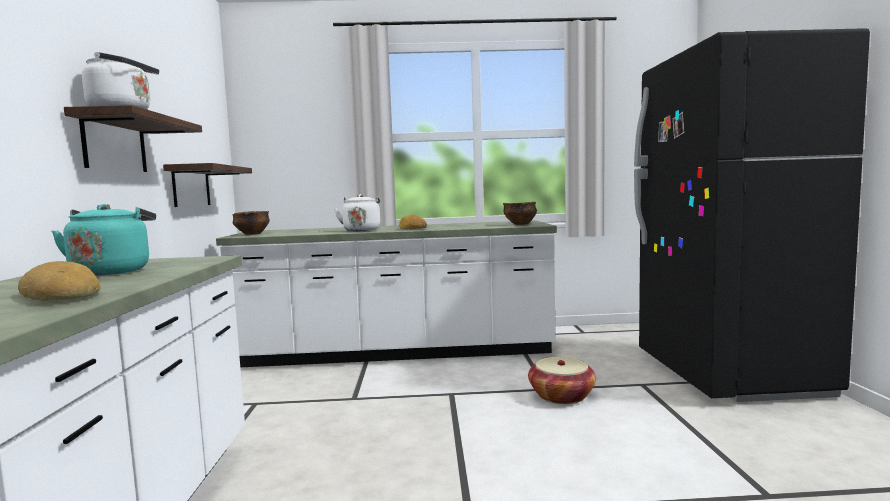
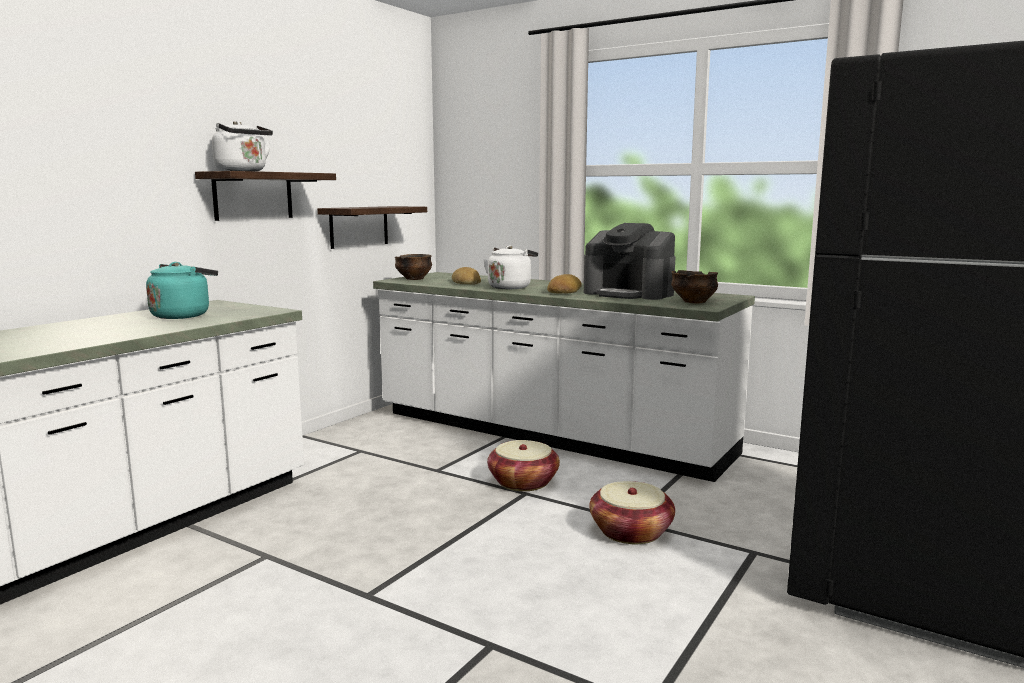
camera: 35 degrees right, 5 degrees up
(63, 295) = (98, 334): bread -> bread (467, 282)
(437, 387) = (523, 482): none -> basket
(462, 225) = (629, 293): none -> coffee machine

